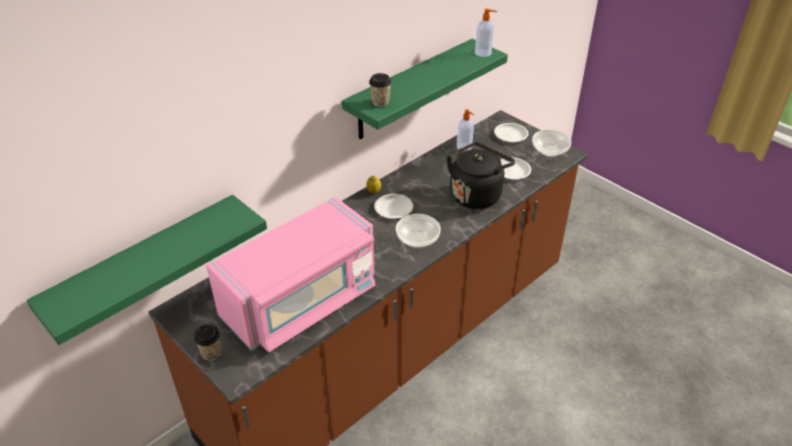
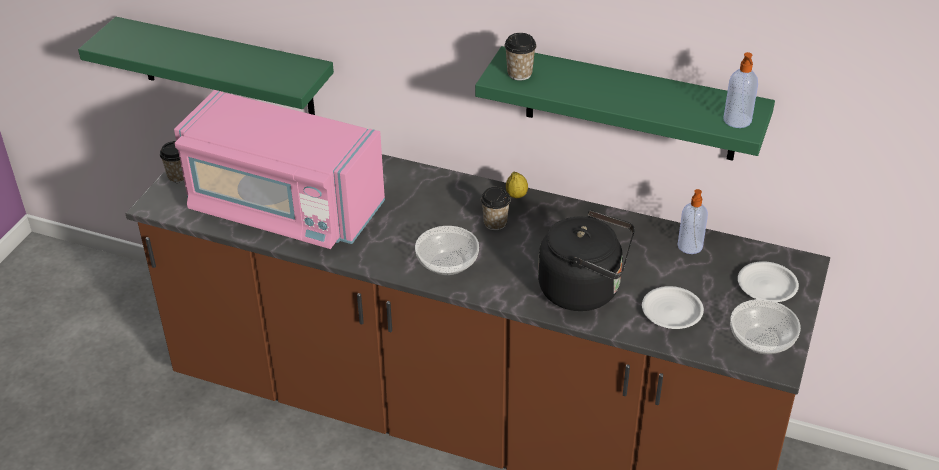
camera: 65 degrees right, 0 degrees up
(393, 208) = (495, 223): white plate -> cup

